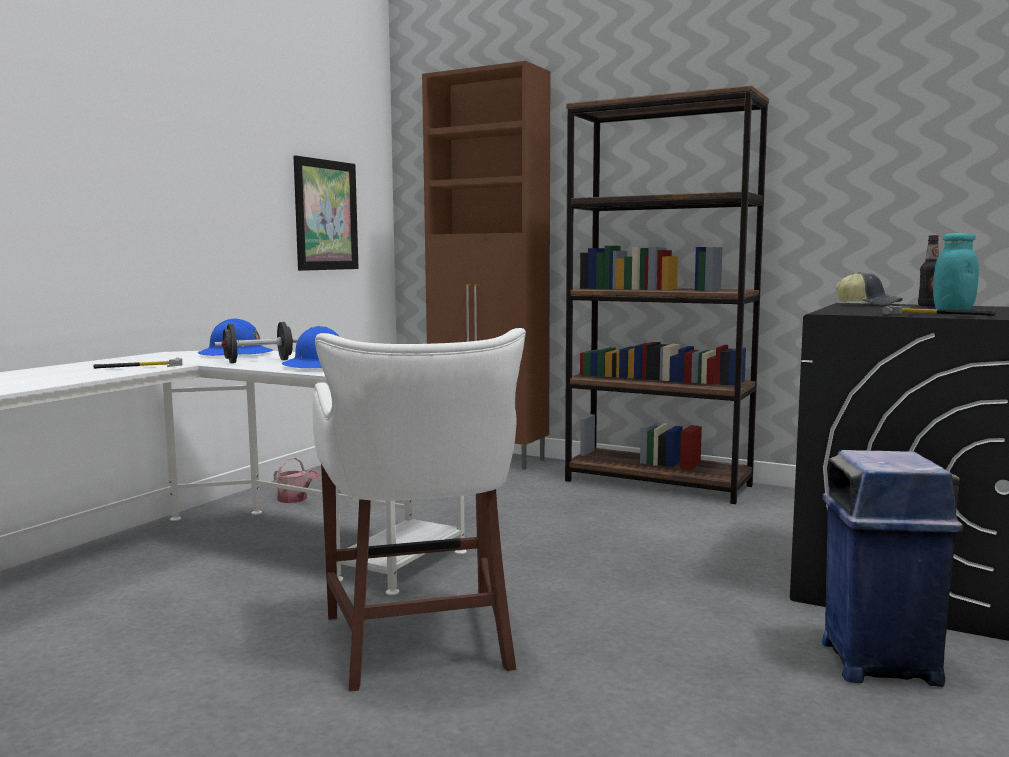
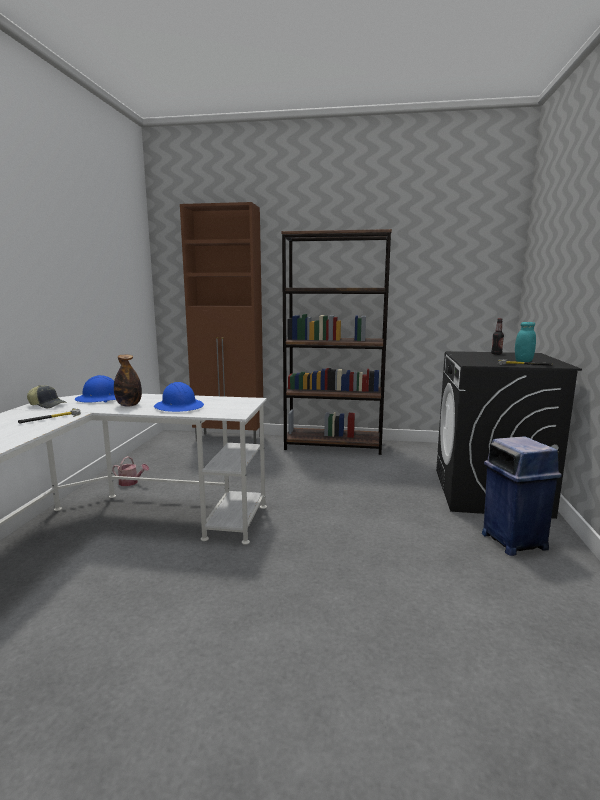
camera: 20 degrees left, 5 degrees up
(258, 361) = (129, 405): black dumbbell -> bottle
(326, 215) = (120, 294): picture -> none
(421, 643) = (290, 575): white stool -> none
(869, 304) = (466, 353): cap -> cap (48, 405)

